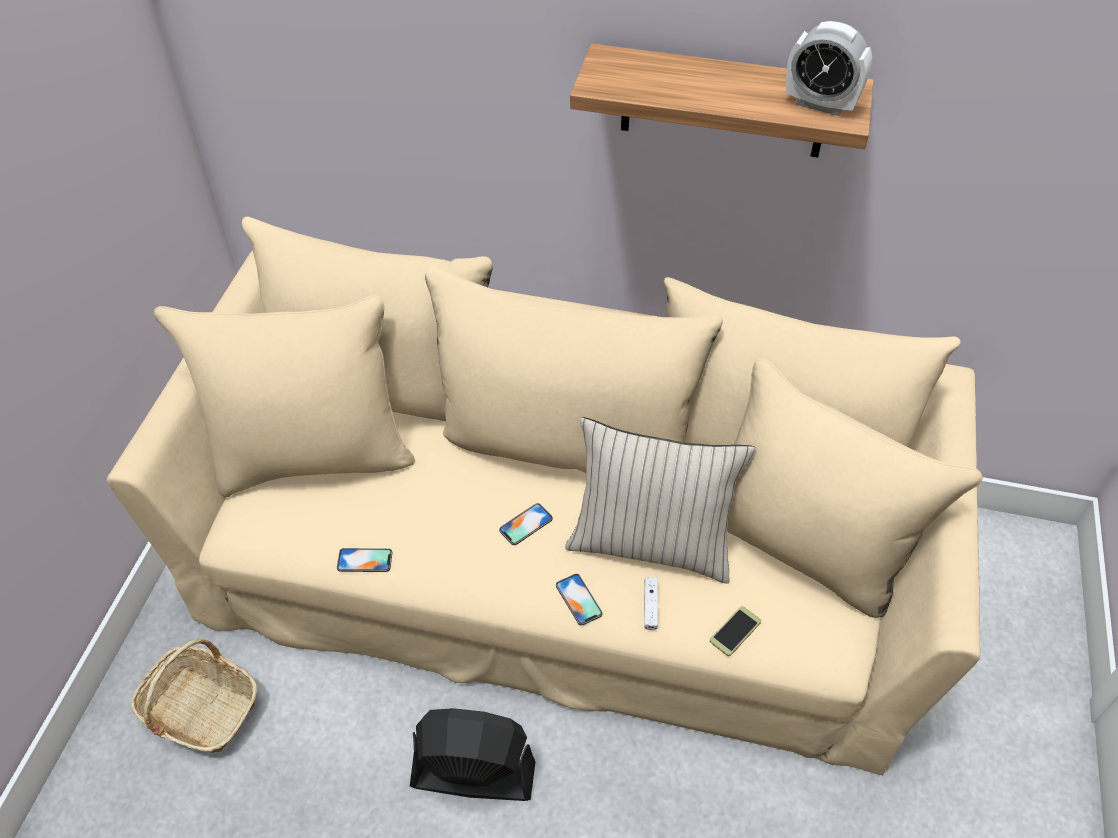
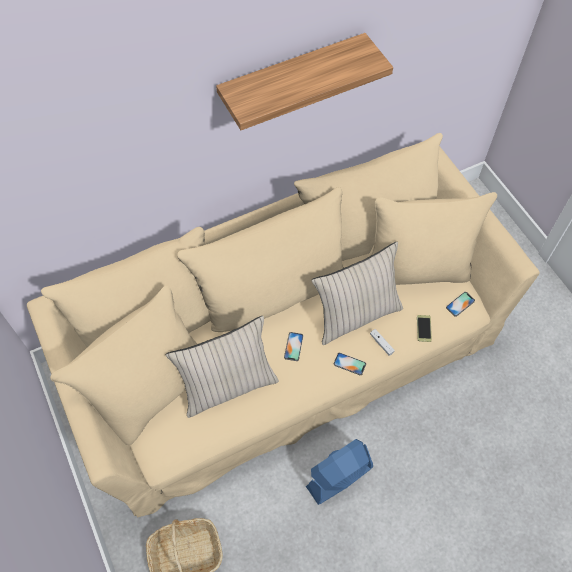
camera: 40 degrees left, 10 degrees up
(364, 560) = (237, 420): phone -> phone (460, 304)
(397, 511) = (228, 385): none -> beige pillow
(472, 774) = (339, 477): black fan -> blue fan
(820, 104) = (357, 61): alarm clock -> none

